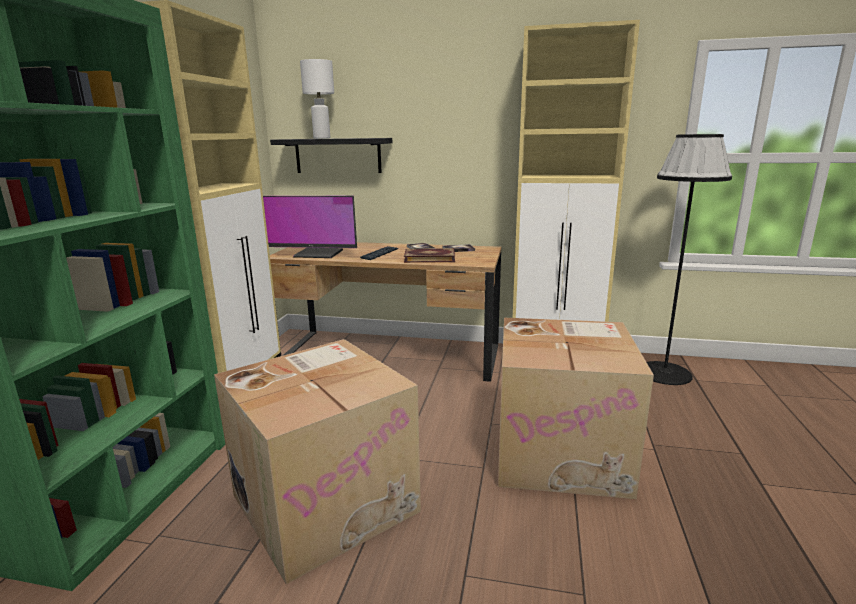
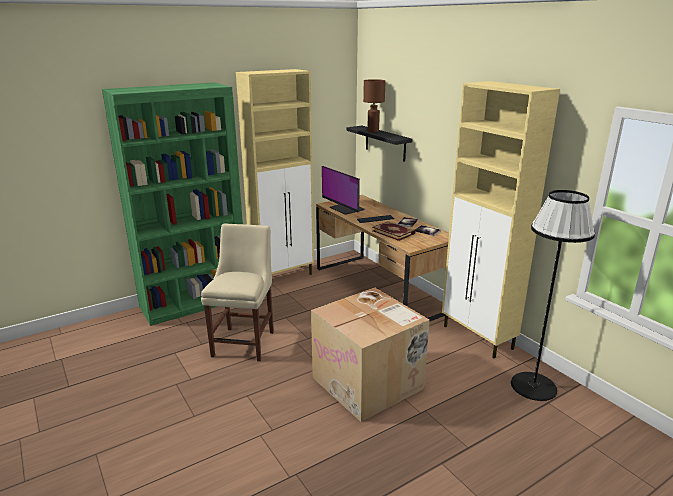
camera: 45 degrees right, 5 degrees up
(321, 138) = (372, 131): white table lamp -> brown table lamp
(325, 501) = (245, 342): cardboard box -> beige chair

